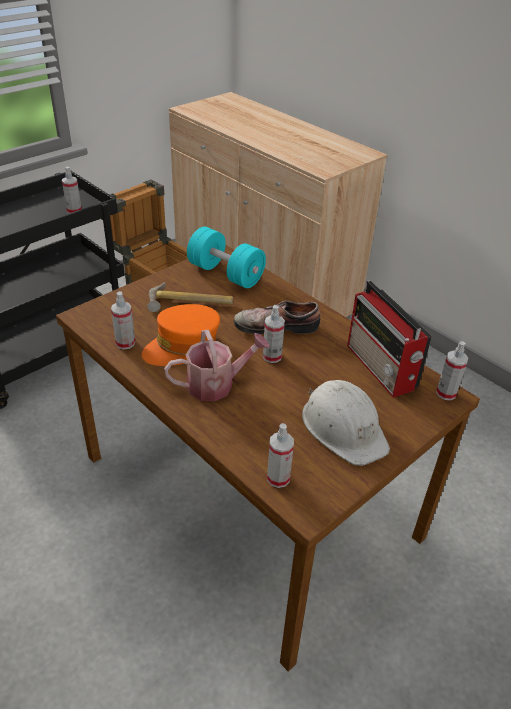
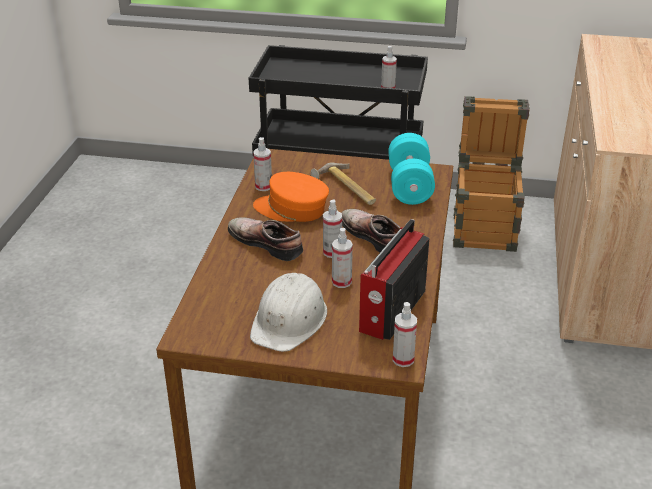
camera: 55 degrees right, 5 degrees down
(217, 384) = (267, 242): watering can -> shoe
(278, 478) = (201, 311): spray bottle -> spray bottle (341, 282)

